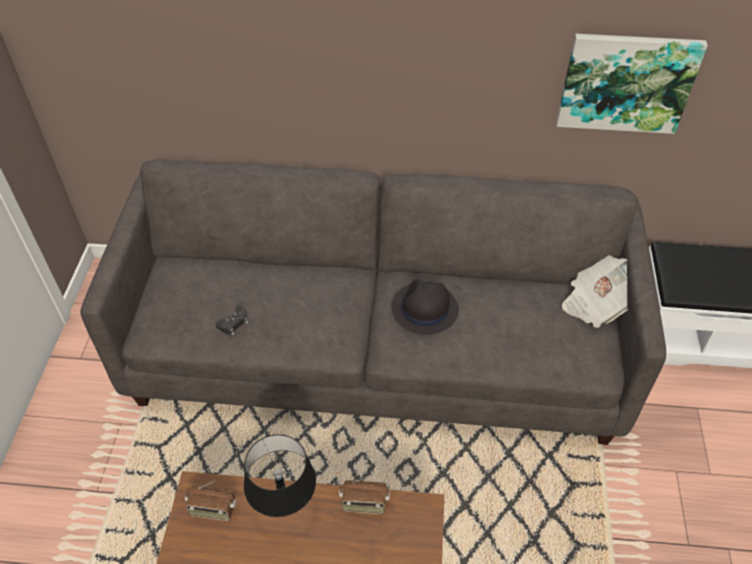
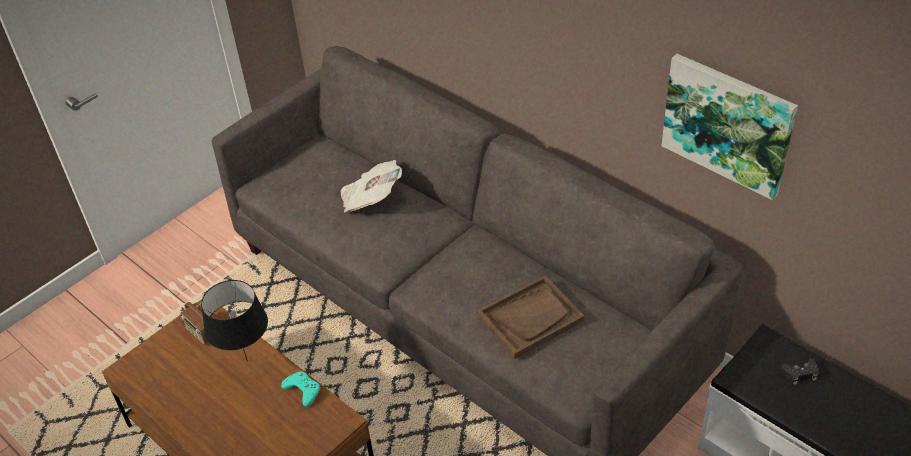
camera: 40 degrees right, 5 degrees down
(233, 323) = (319, 205): black game controller -> black game controller (800, 373)
(364, 504) = (303, 390): radio -> turquoise game controller
(424, 309) = (473, 268): black hat -> none
(509, 326) = (530, 318): none -> brown tray
(596, 303) = (631, 342): newspaper -> newspaper (371, 199)

